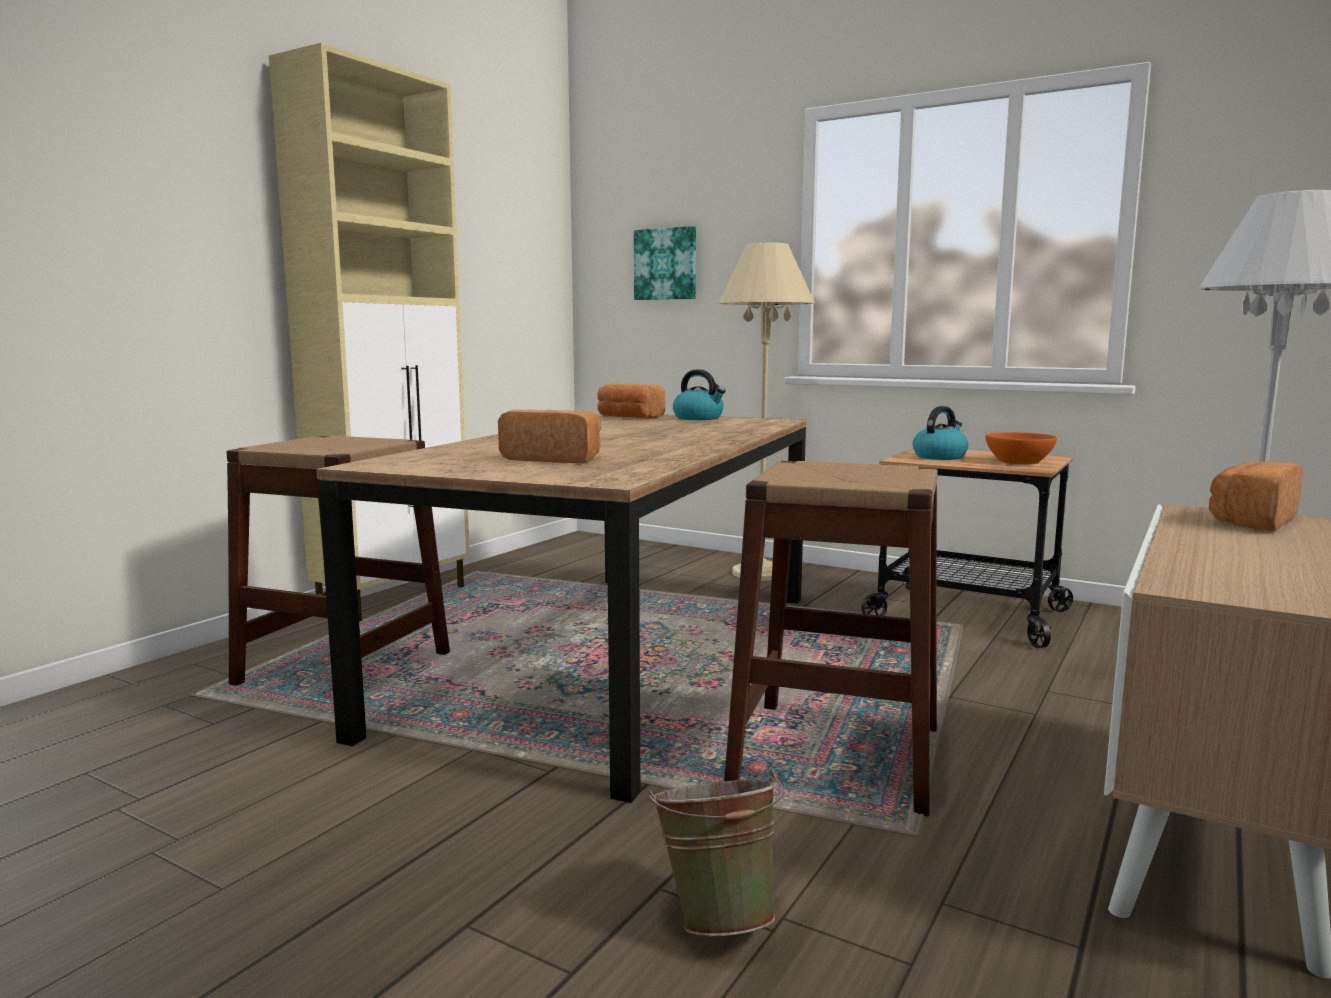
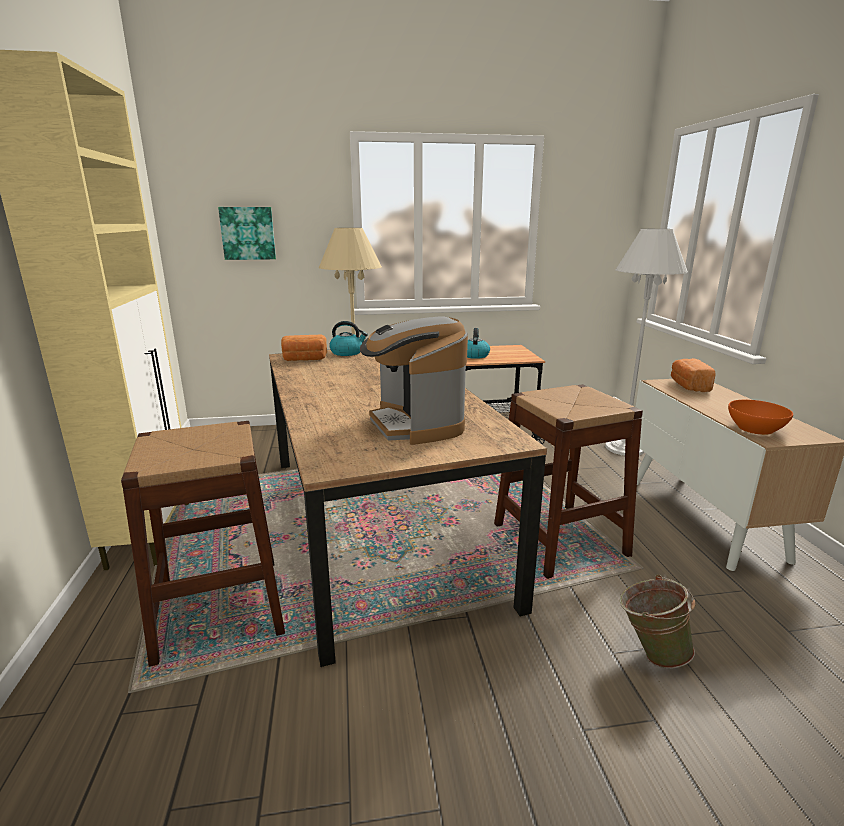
camera: 40 degrees left, 10 degrees up
(554, 459) = (415, 425): bread -> coffee machine
(1019, 462) = (513, 353): orange bowl -> orange bowl (755, 428)

